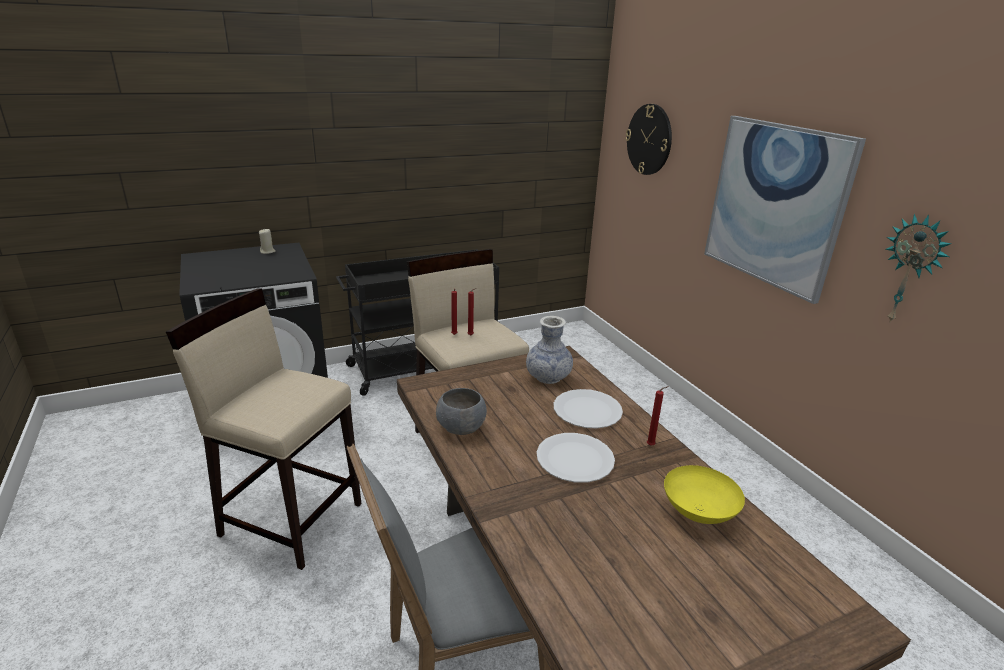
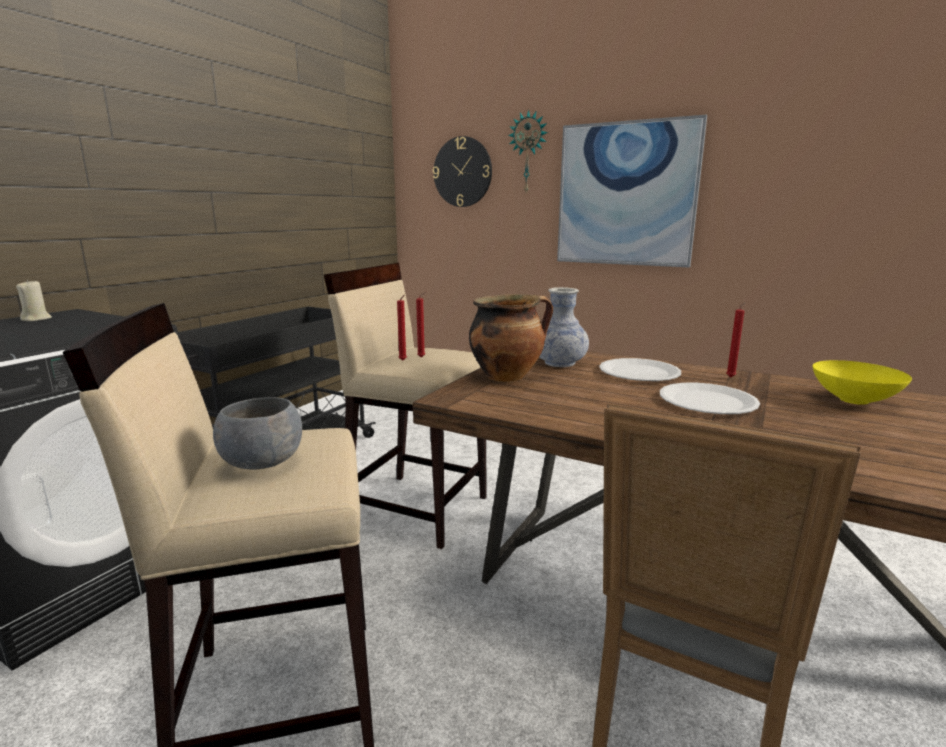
camera: 35 degrees left, 10 degrees down
(461, 427) = (567, 413): grey bowl -> grey bowl (263, 461)
(488, 377) = (507, 376): none -> cooking pot
(911, 270) = (773, 210): wall clock -> wall clock (528, 153)

